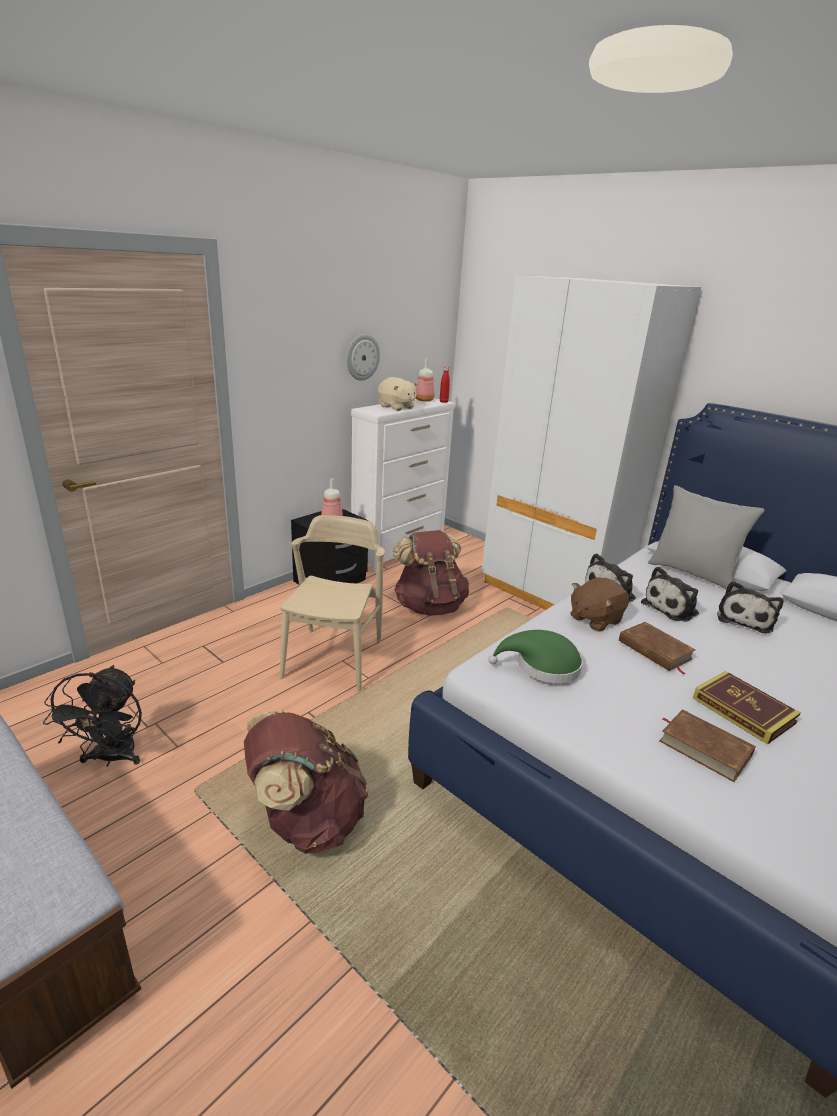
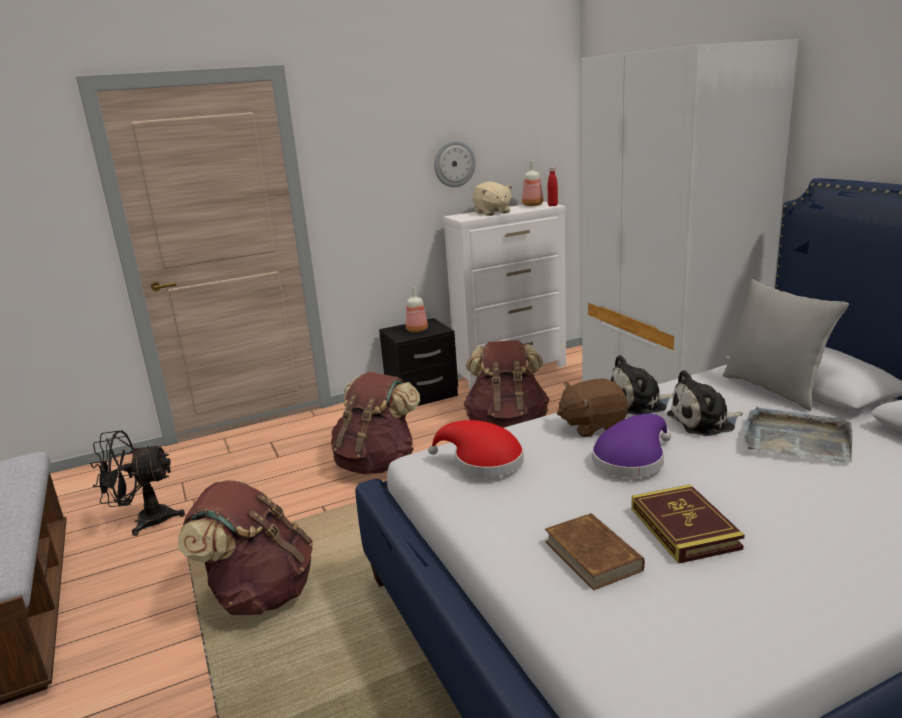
camera: 25 degrees right, 5 degrees down
(112, 758) = (145, 520): black fan -> black fan turned 60 degrees clockwise
(334, 658) = (377, 463): beige chair -> brown backpack
(542, 666) = (482, 461): green hat -> red hat
(655, 650) = (631, 459): brown book -> purple hat
(745, 619) = (795, 439): plush toy -> grey tray

